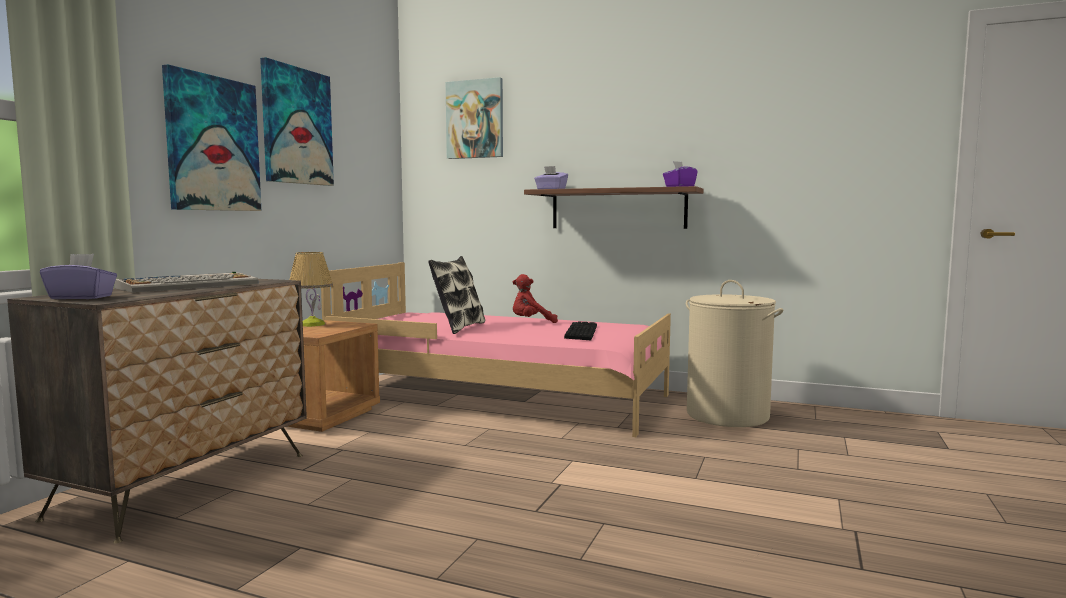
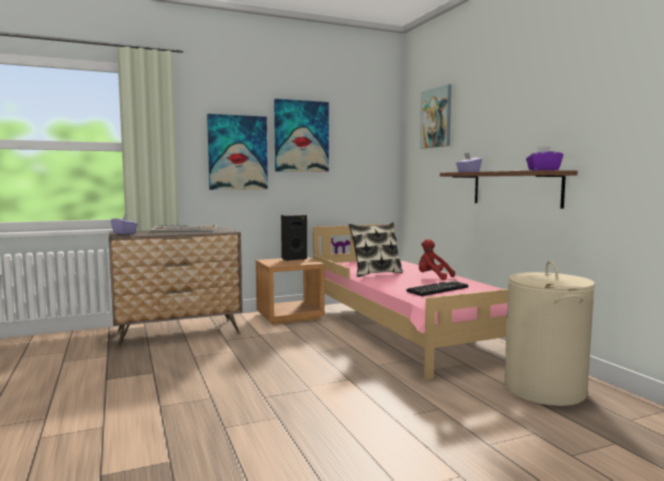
camera: 45 degrees right, 0 degrees up
(312, 324) = (293, 259): table lamp -> black speaker

